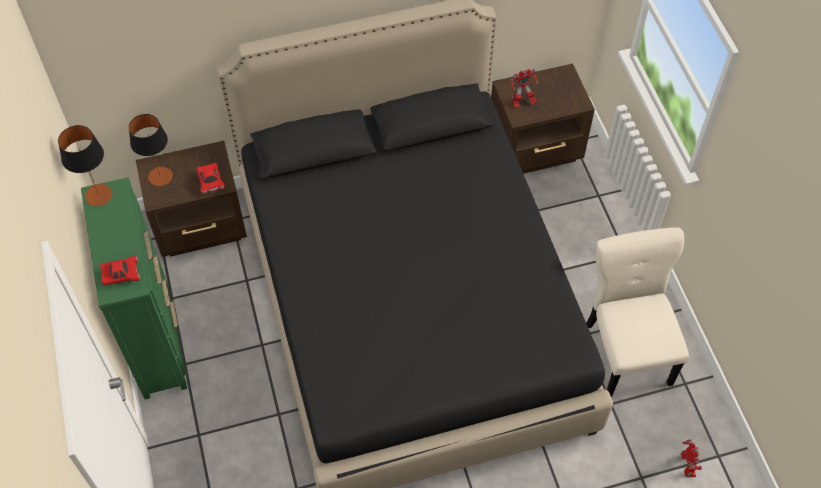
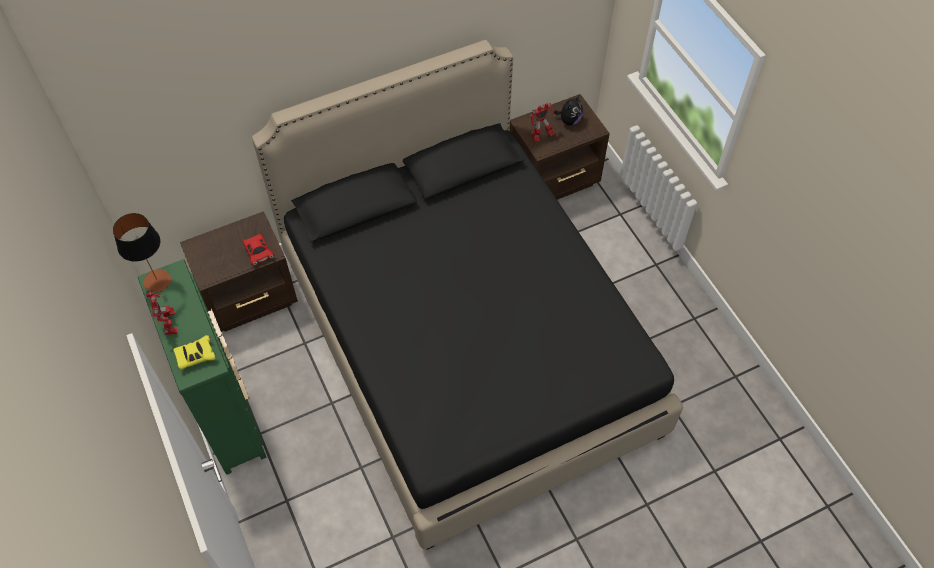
camera: 10 degrees left, 0 degrees up
(121, 275) = (196, 356): red toy car -> yellow toy car
(160, 176) = (207, 254): table lamp -> none
(555, 90) = (569, 120): none -> plush toy
(626, 350) = (676, 354): beige chair -> none
(686, 467) = (753, 454): toy robot -> toy robot (170, 325)

